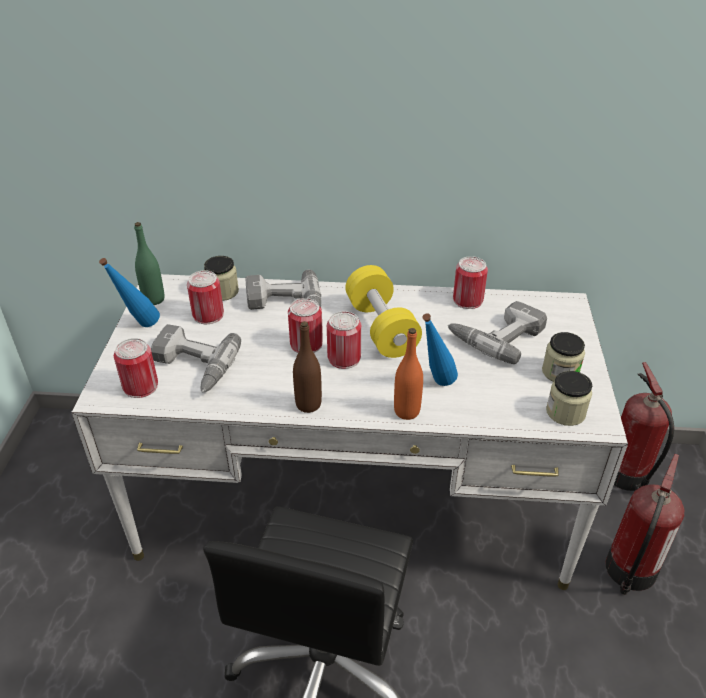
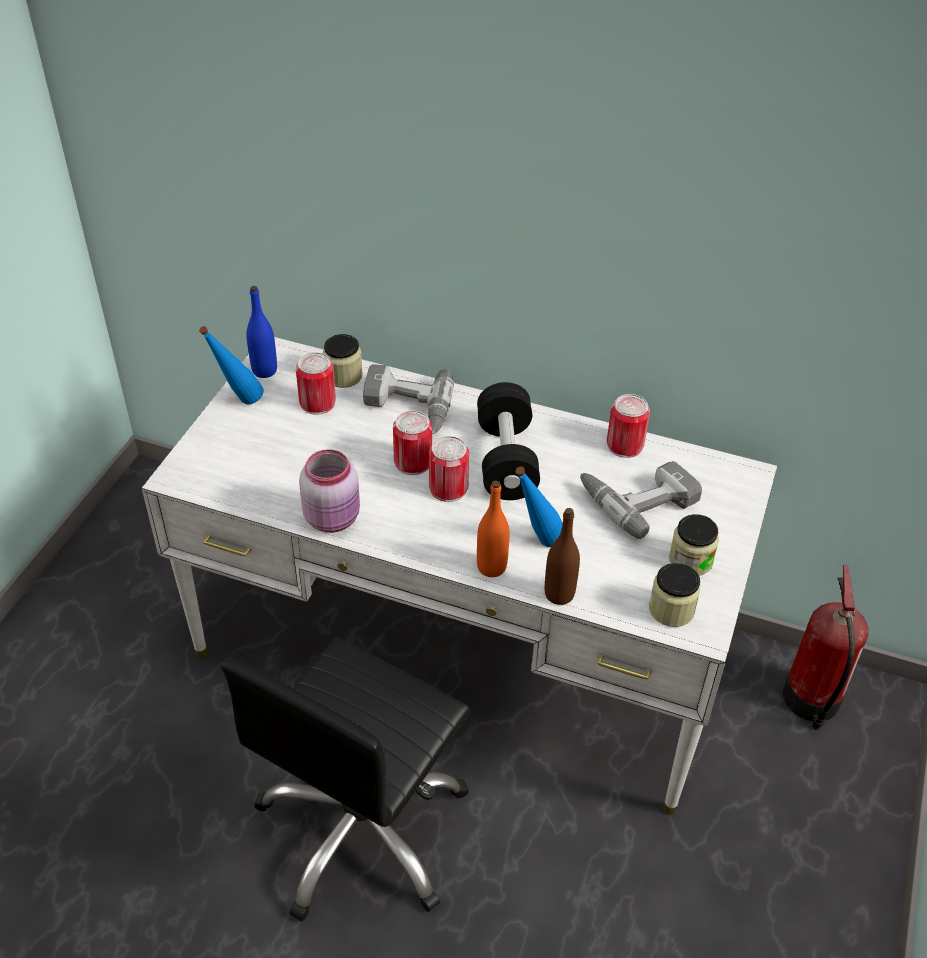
camera: 15 degrees right, 5 degrees up
(140, 386) = (219, 474): can -> none
(154, 299) = (264, 370): green bottle -> blue bottle
(192, 367) = (279, 463): power drill -> none
(256, 400) = (334, 518): none -> pink jar
(308, 404) = (387, 535): brown bottle -> brown bottle (559, 594)
(381, 328) = (506, 460): yellow dumbbell -> black dumbbell
(629, 571) = (759, 814): fire extinguisher -> none

